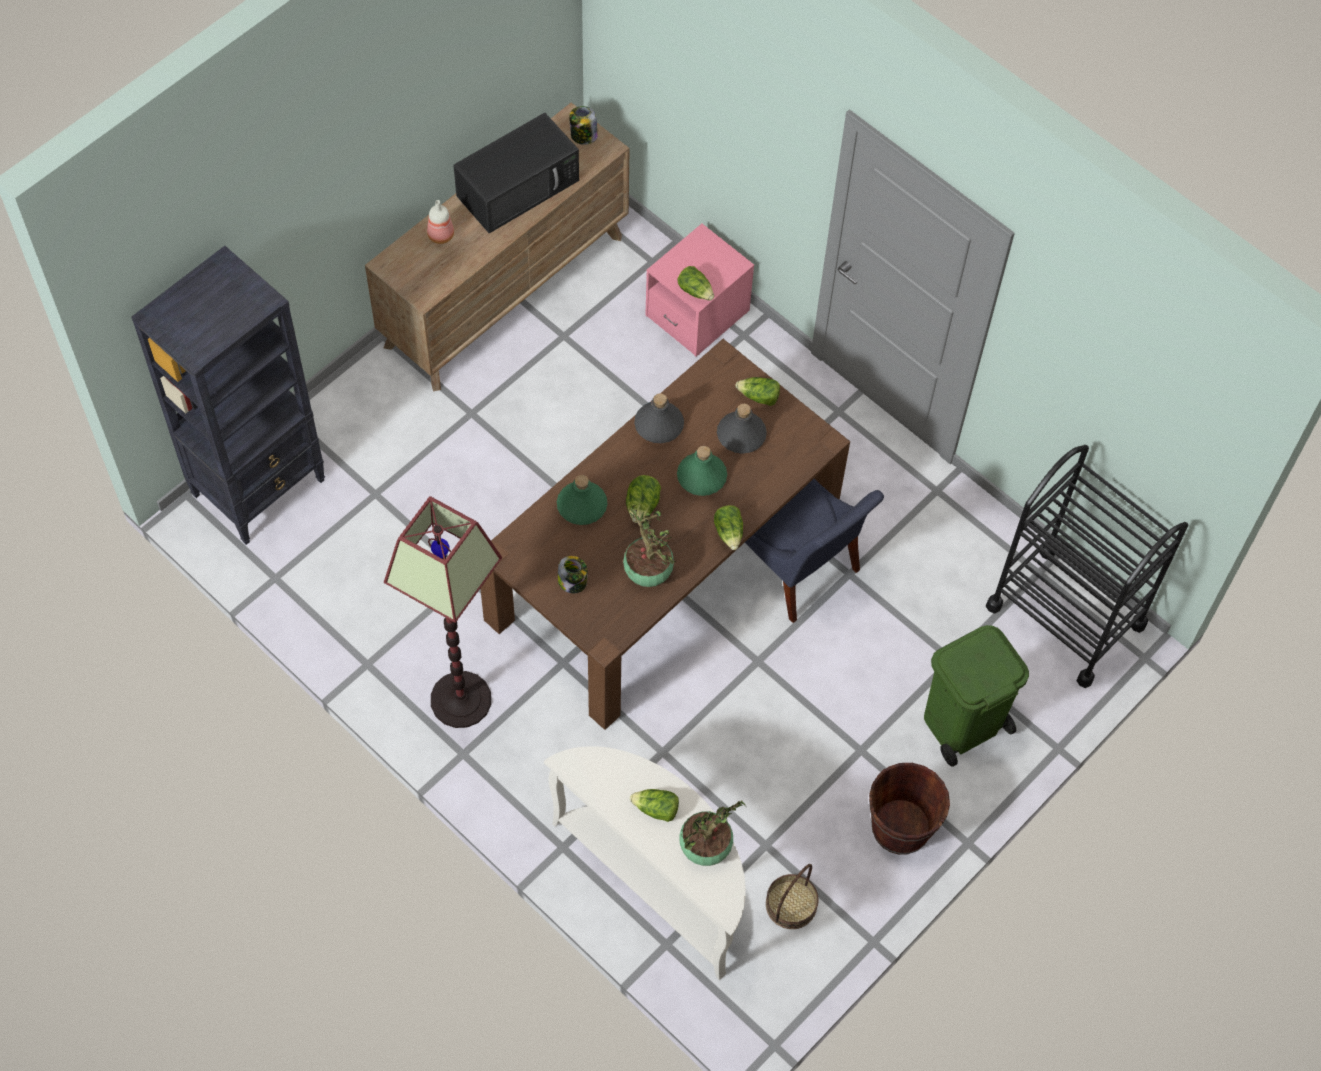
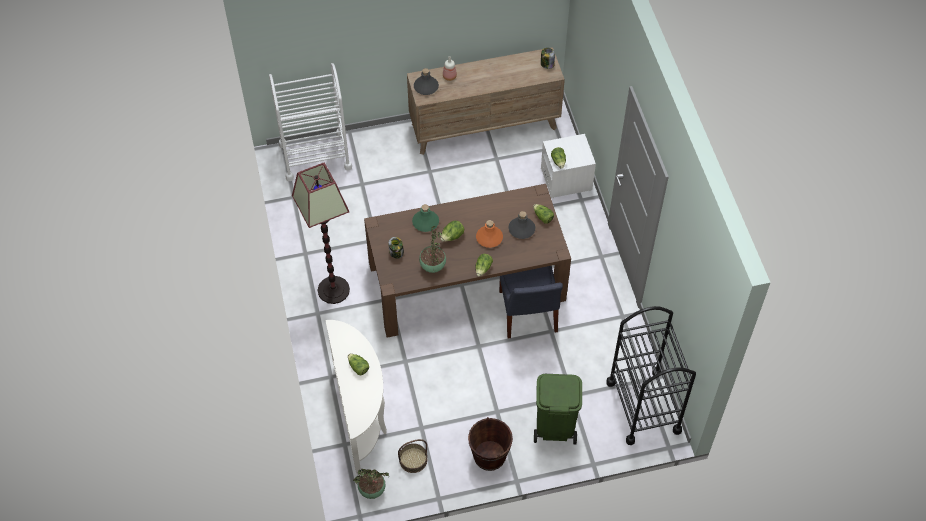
camera: 35 degrees right, 5 degrees down
(260, 487) = (315, 156): black bookcase -> white cart
(519, 187) = (500, 72): black microwave -> none
(659, 424) = (487, 205): grey bottle -> grey bottle (426, 87)
(697, 313) = (566, 179): pink nightstand -> white nightstand
(701, 476) = (489, 238): green bottle -> orange bottle
(706, 847) = (368, 396): potted plant -> potted plant (373, 490)

